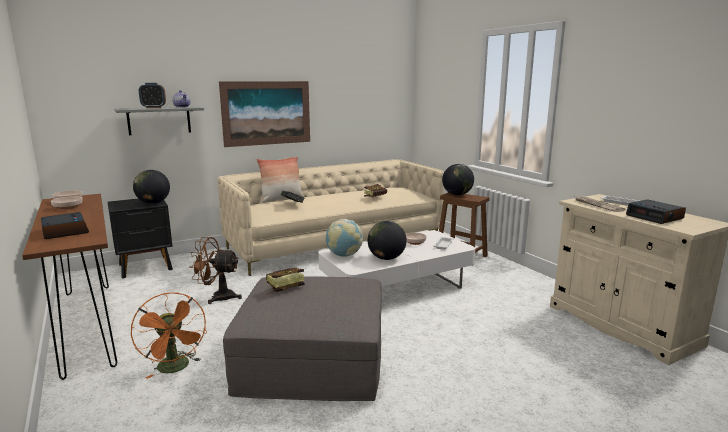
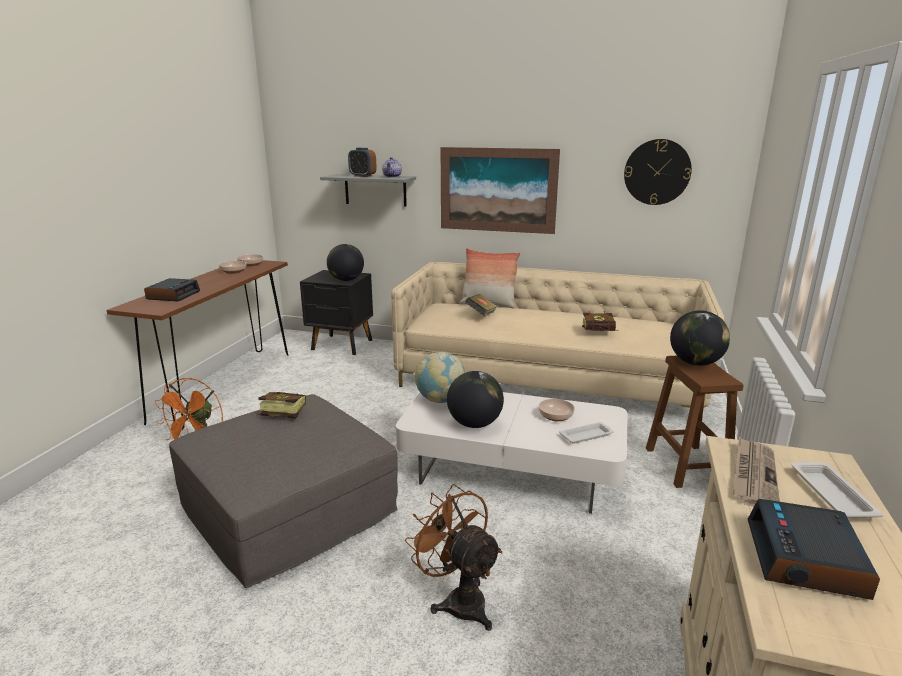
camera: 45 degrees right, 5 degrees up
(217, 297) = (338, 399): brown fan -> brown fan (458, 600)
(366, 95) = (657, 172): none -> wall clock

